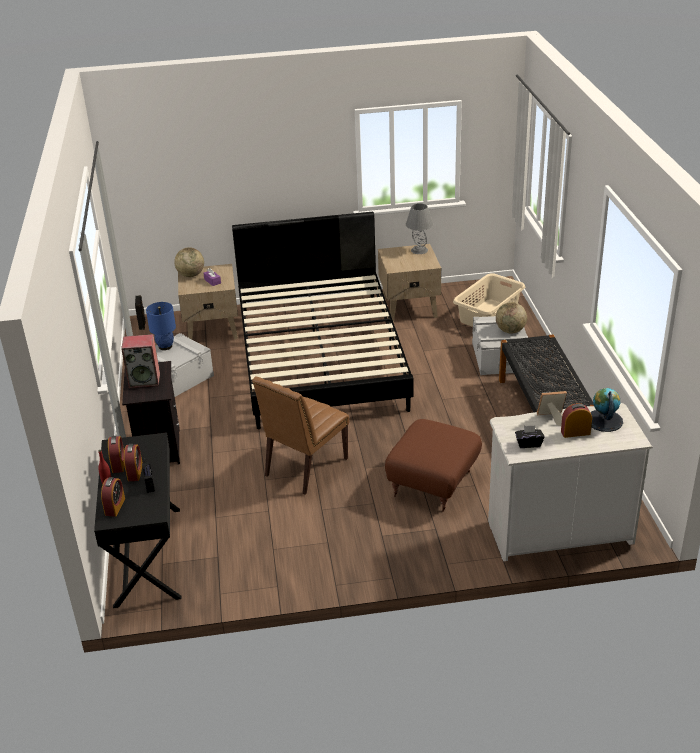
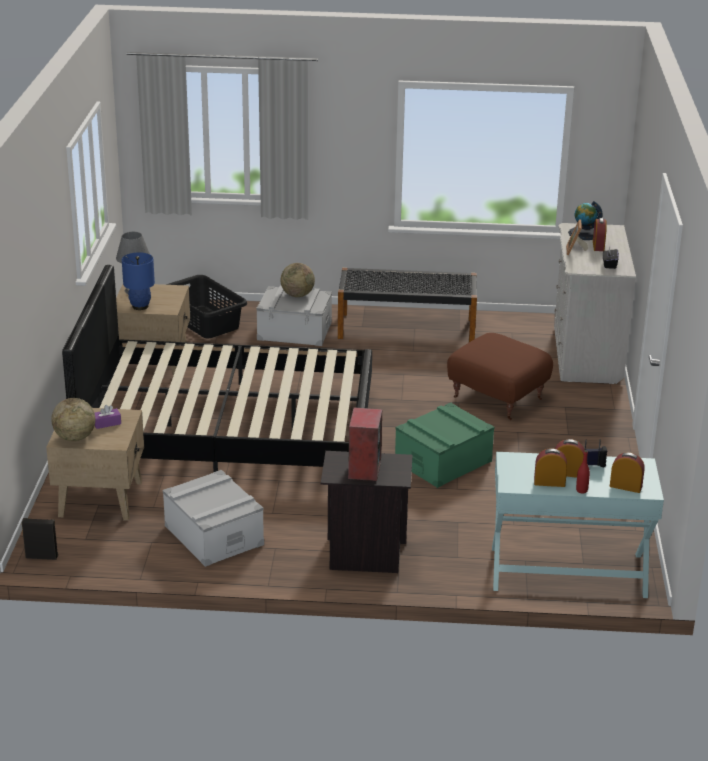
camera: 80 degrees left, 5 degrees down
(147, 556) = (568, 572): black desk -> turquoise desk
(165, 346) = (192, 502): blue table lamp -> blue table lamp (140, 306)
(306, 466) = (443, 461): brown chair -> green storage box
(489, 315) = (205, 322): beige laundry basket -> black laundry basket

